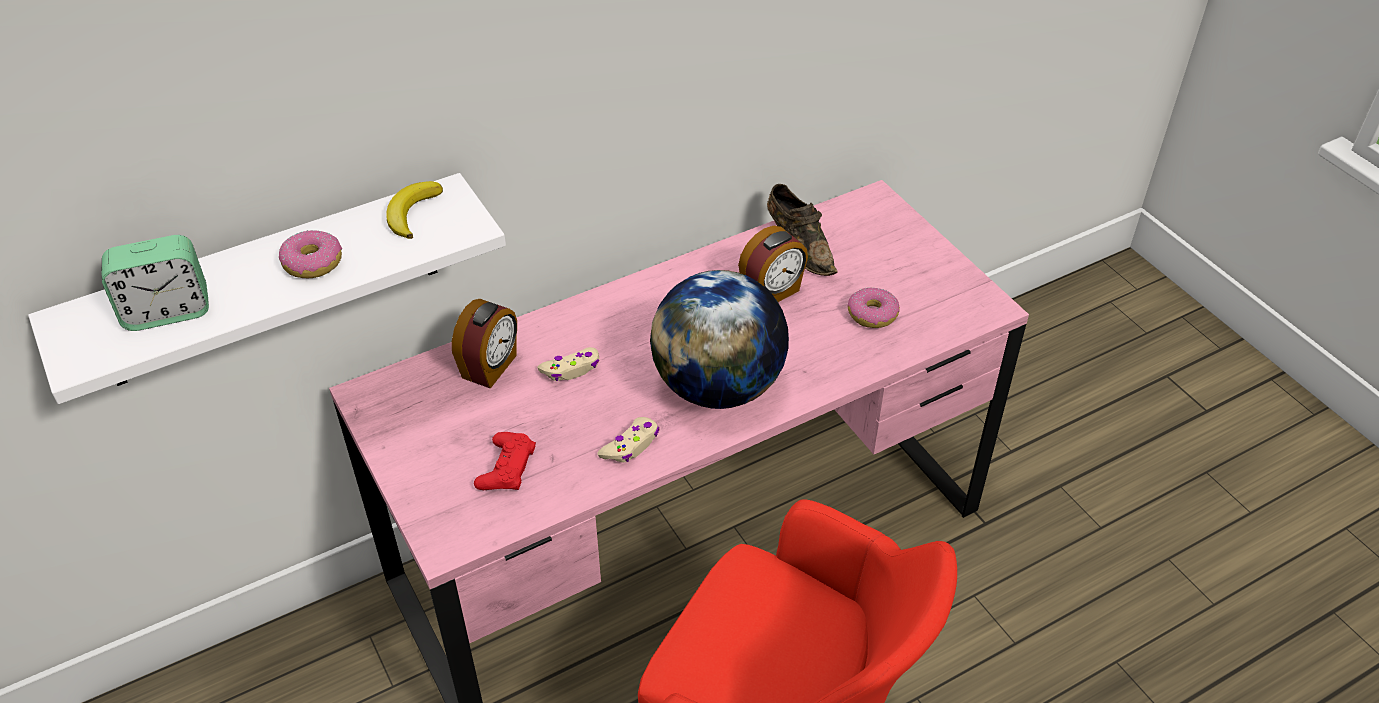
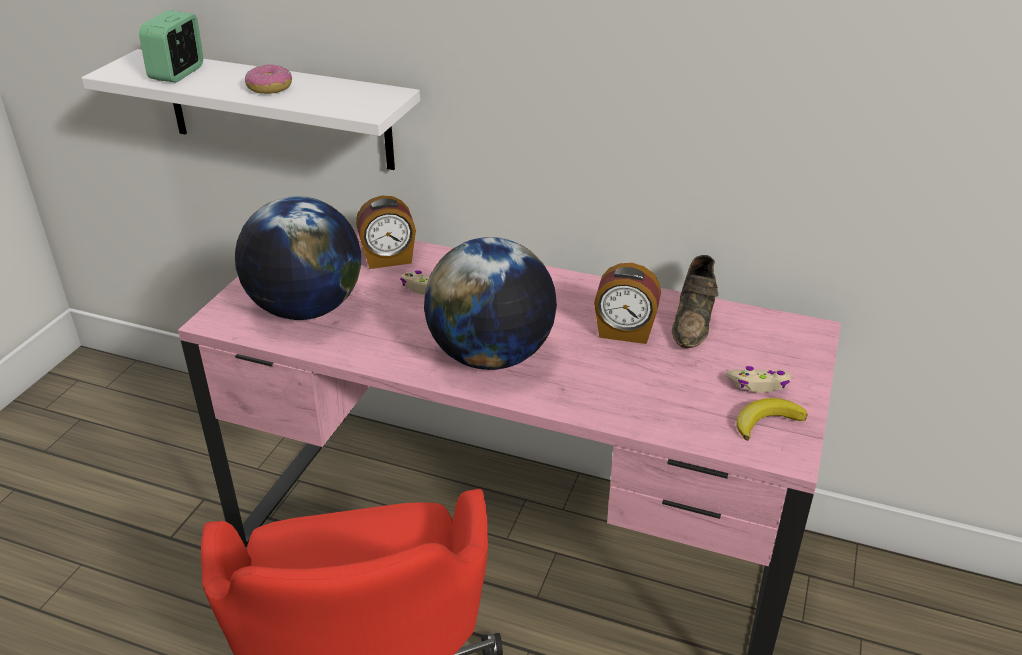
camera: 50 degrees right, 10 degrees down
(167, 311) = (178, 73): alarm clock -> alarm clock turned 75 degrees clockwise
(412, 213) = (356, 92): banana -> banana (766, 421)
(506, 467) = (306, 309): red game controller -> globe
(631, 446) = (384, 348): beige game controller -> beige game controller (759, 385)
(872, 314) = (676, 392): donut -> none

